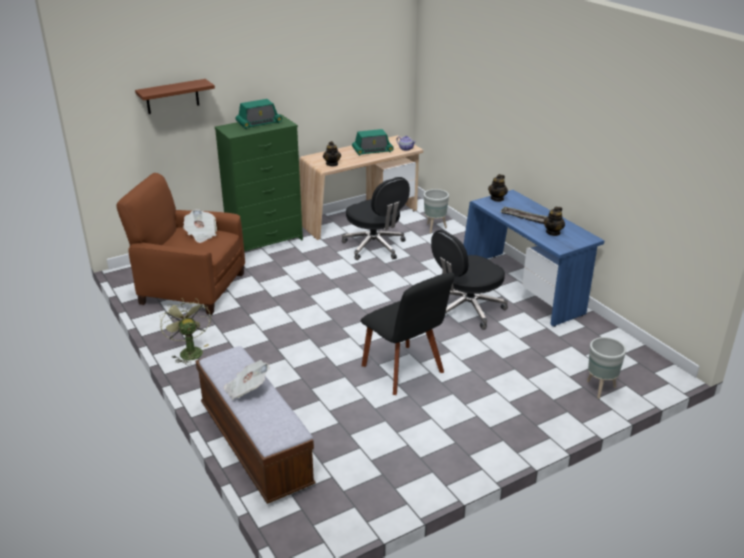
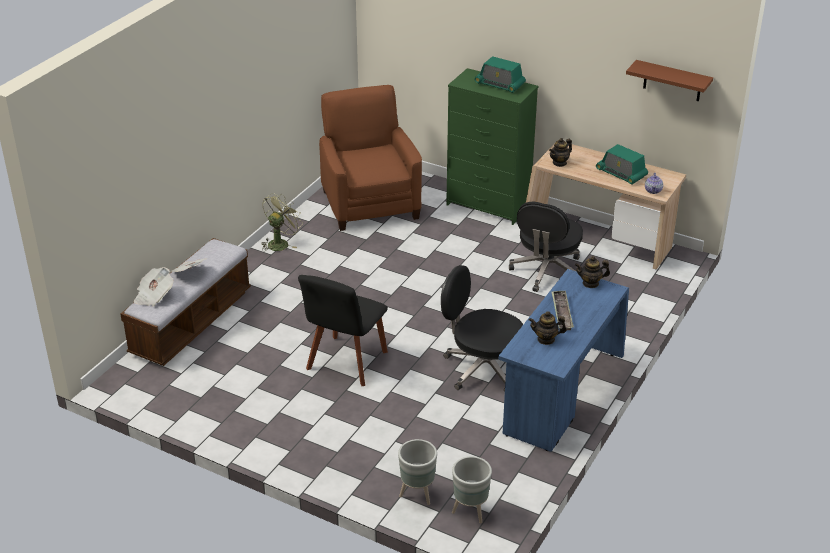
camera: 60 degrees right, 5 degrees up
(172, 96) = (435, 23): brown shelf -> brown shelf (672, 81)
(201, 234) = (383, 159): newspaper -> newspaper (154, 296)
(435, 228) = (630, 295): grey planter -> grey planter (470, 512)

